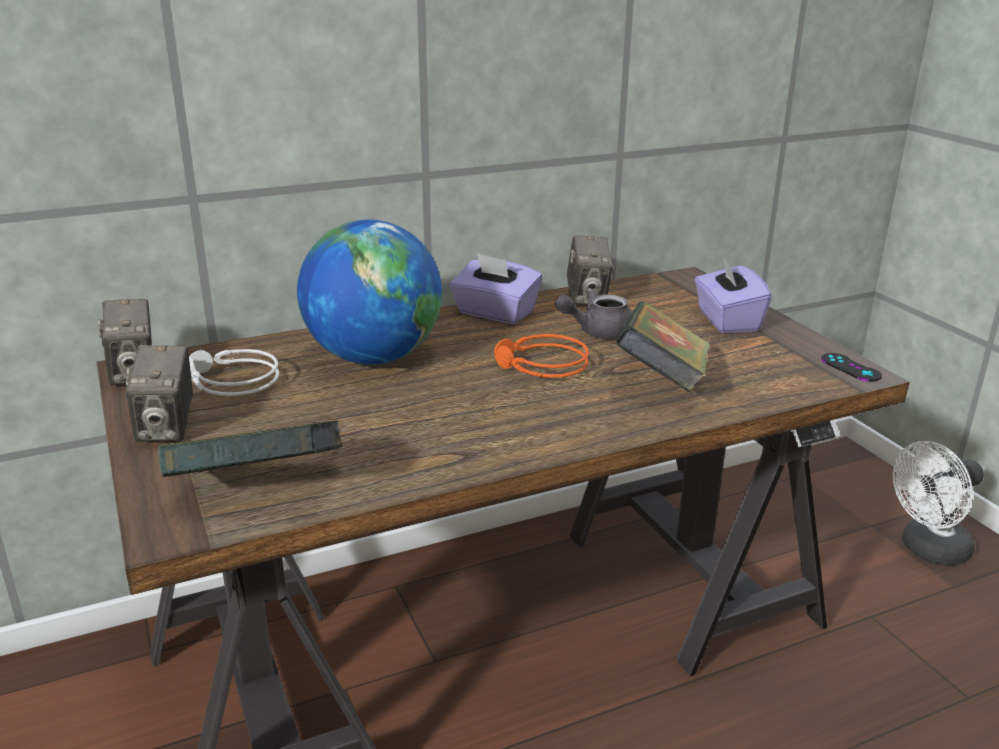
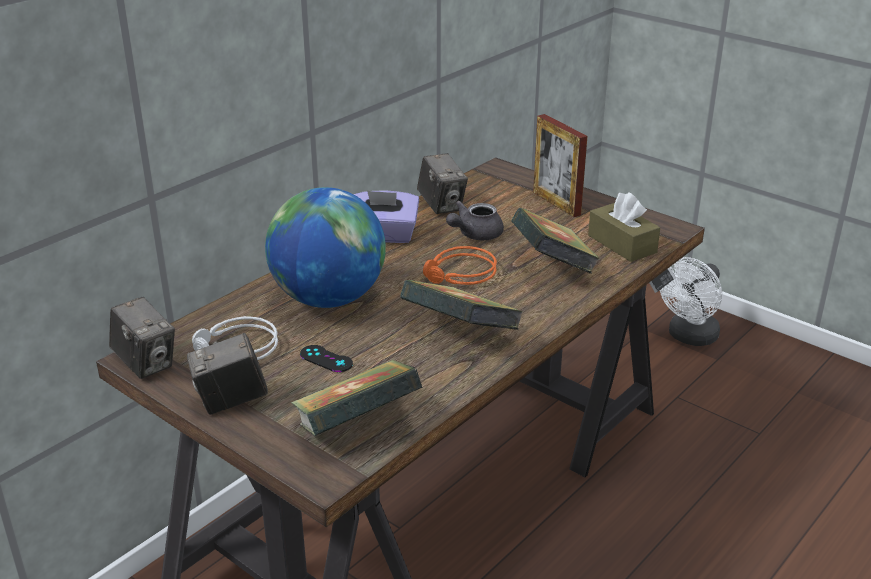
camera: 25 degrees left, 5 degrees up
(167, 428) = (231, 401): camera -> camera turned 105 degrees clockwise
(480, 424) = (460, 333): none -> book
(727, 320) = (556, 203): purple tissue box -> picture frame
(775, 376) = (622, 244): none -> brown tissue box
(850, 367) = (663, 225): black game controller -> black game controller (326, 359)

